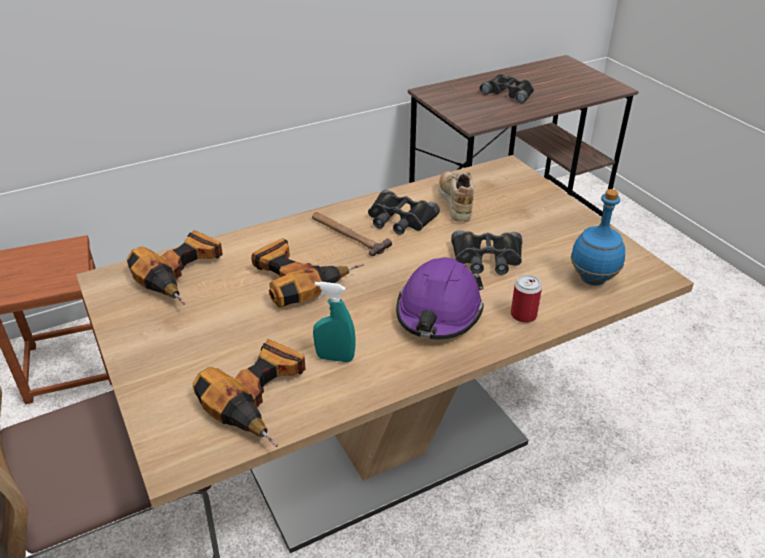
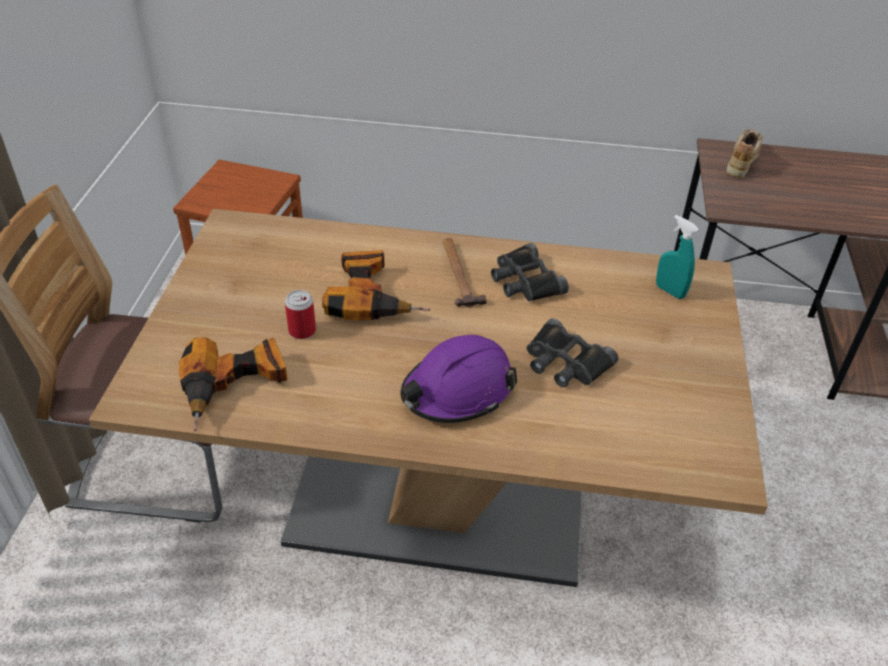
camera: 35 degrees right, 5 degrees up
(184, 275) = (286, 248): power drill -> none
(335, 358) = (324, 384): turquoise spray bottle -> turquoise spray bottle (670, 291)
(455, 204) = (599, 290): beige shoe -> beige shoe (742, 161)
(508, 93) = (815, 185): black binoculars -> none
(523, 315) = (534, 438): can -> can (302, 331)
(592, 280) = (651, 441): blue bottle -> none

